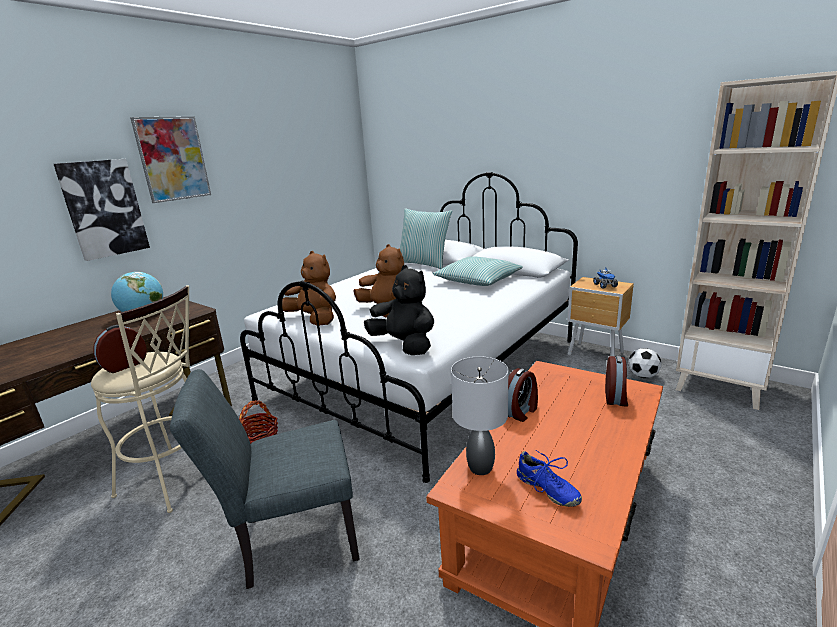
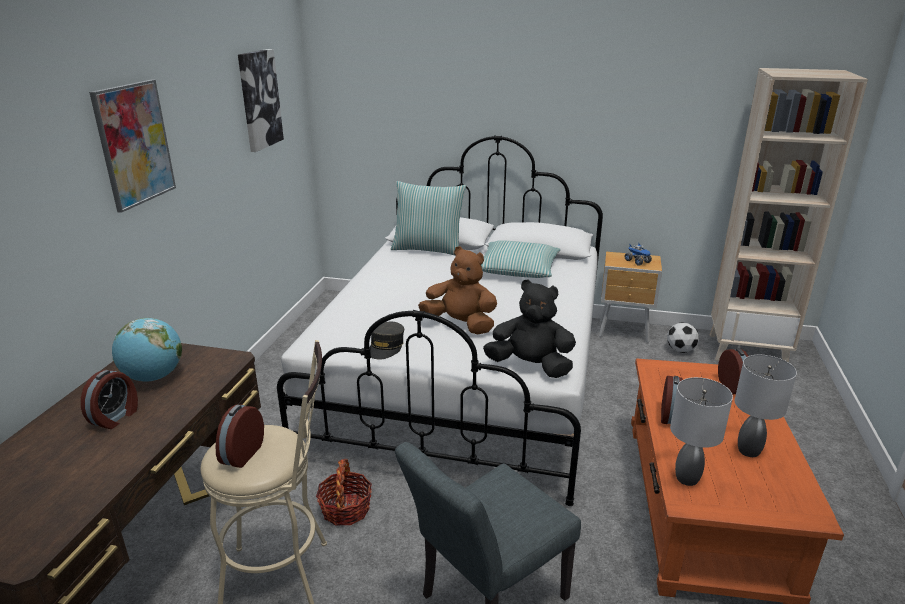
camera: 25 degrees left, 5 degrees up
(93, 333) = (116, 417): none -> alarm clock
(104, 208) = (69, 232): picture -> picture (259, 99)
(314, 319) = (386, 347): brown plush toy -> grey cap
(547, 489) = (752, 484): blue shoe -> none
(574, 458) = (749, 451): none -> grey table lamp

